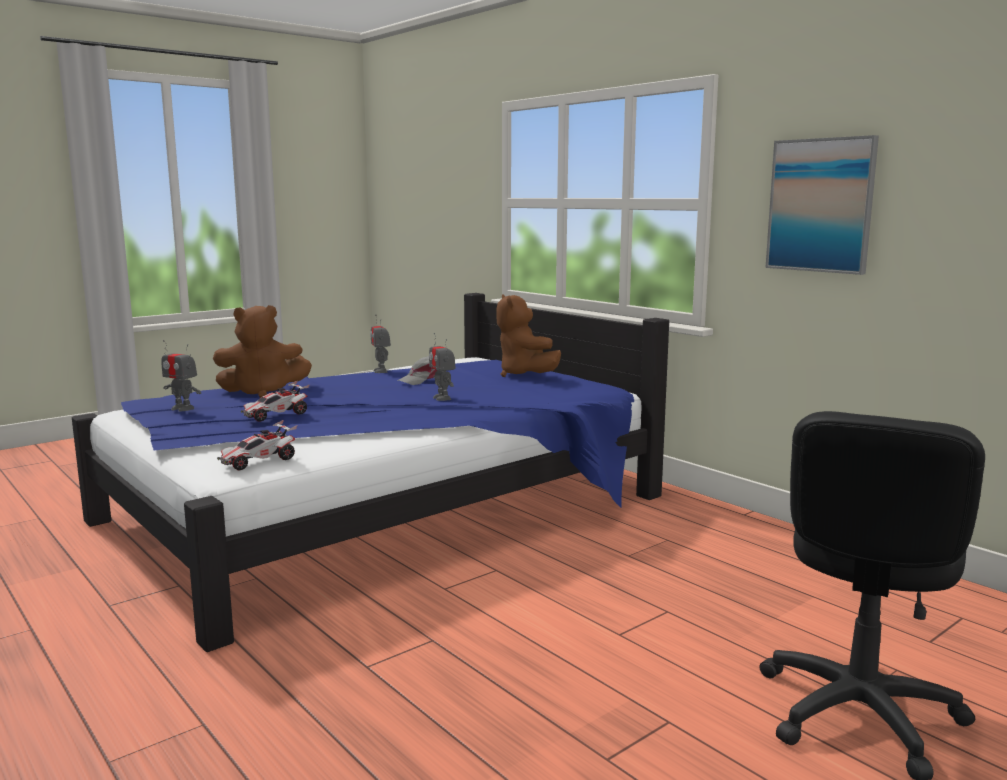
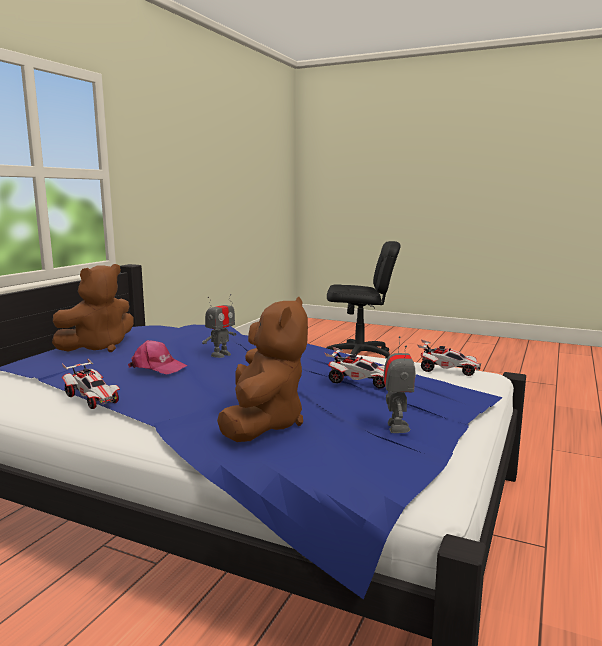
camera: 115 degrees left, 0 degrees up
(262, 392) = (263, 424): brown plush toy -> brown plush toy turned 45 degrees clockwise
(381, 371) = (93, 399): toy robot -> toy car
(422, 380) = (158, 367): grey cap -> pink cap
(820, 205) = (166, 177): picture -> none

